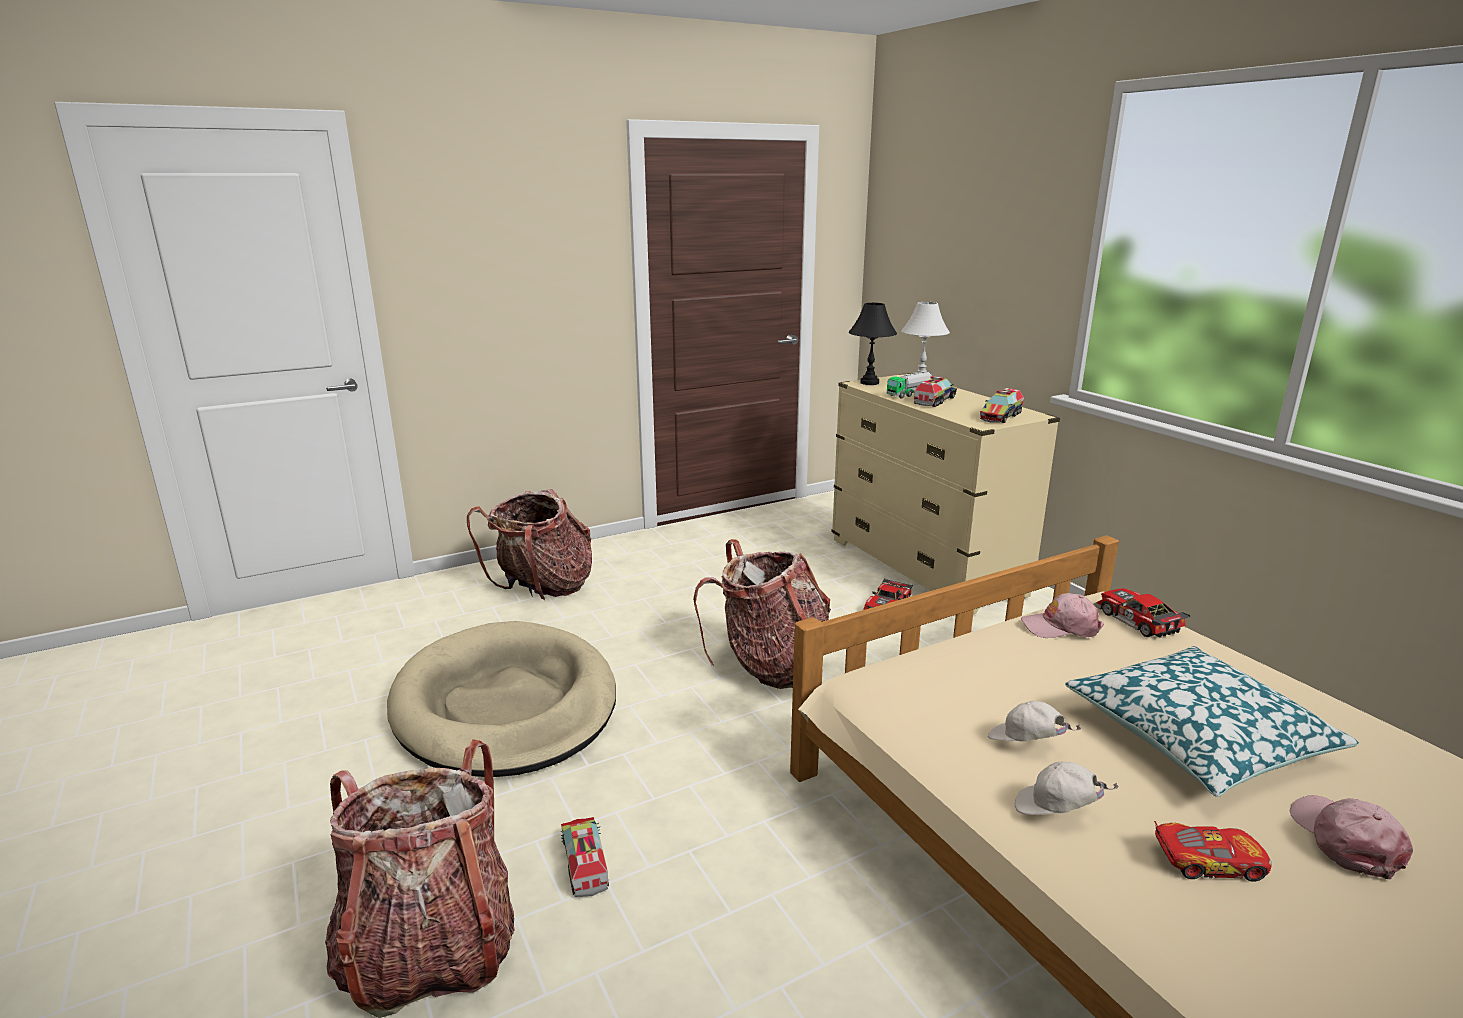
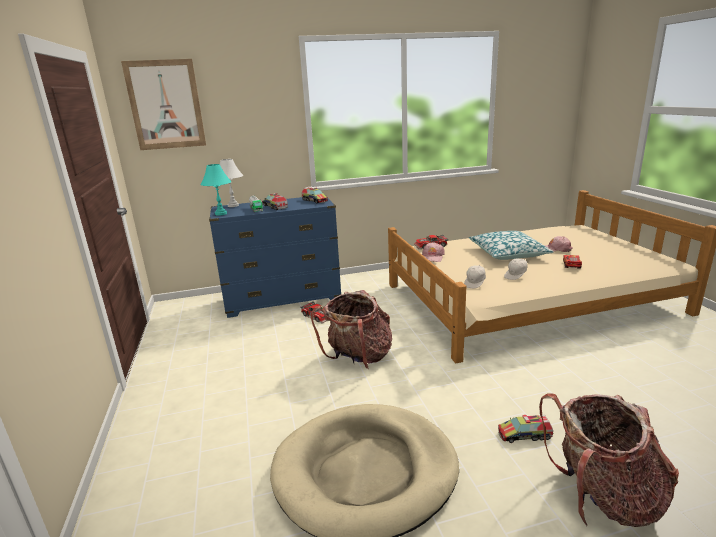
camera: 75 degrees left, 0 degrees up
(543, 589) = (187, 454): backpack -> none
(869, 383) = (221, 214): black table lamp -> turquoise table lamp
(916, 203) = (165, 105): none -> picture
(925, 568) = (283, 299): beige dresser -> blue dresser
(1056, 811) = (554, 278): white cap -> white cap (475, 283)

